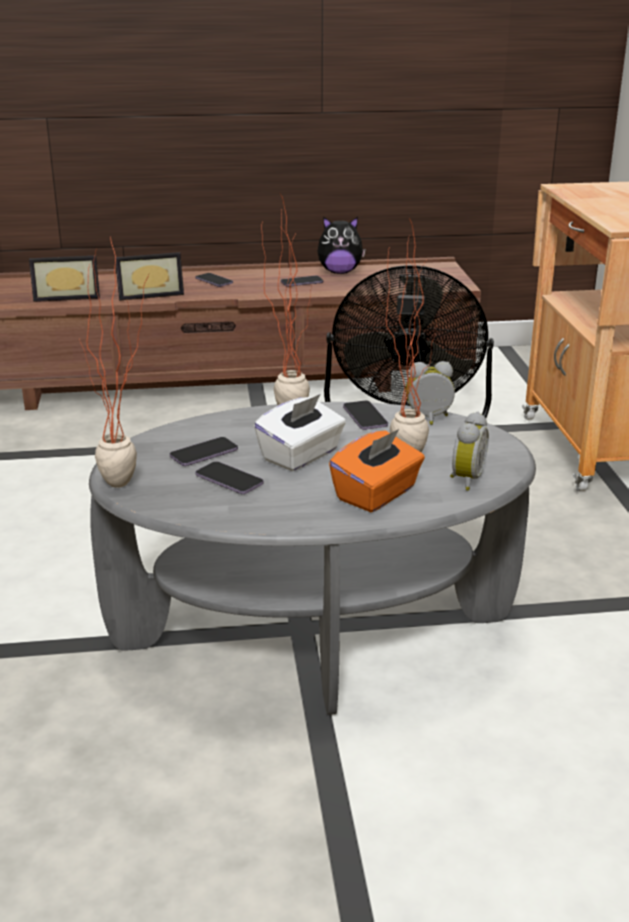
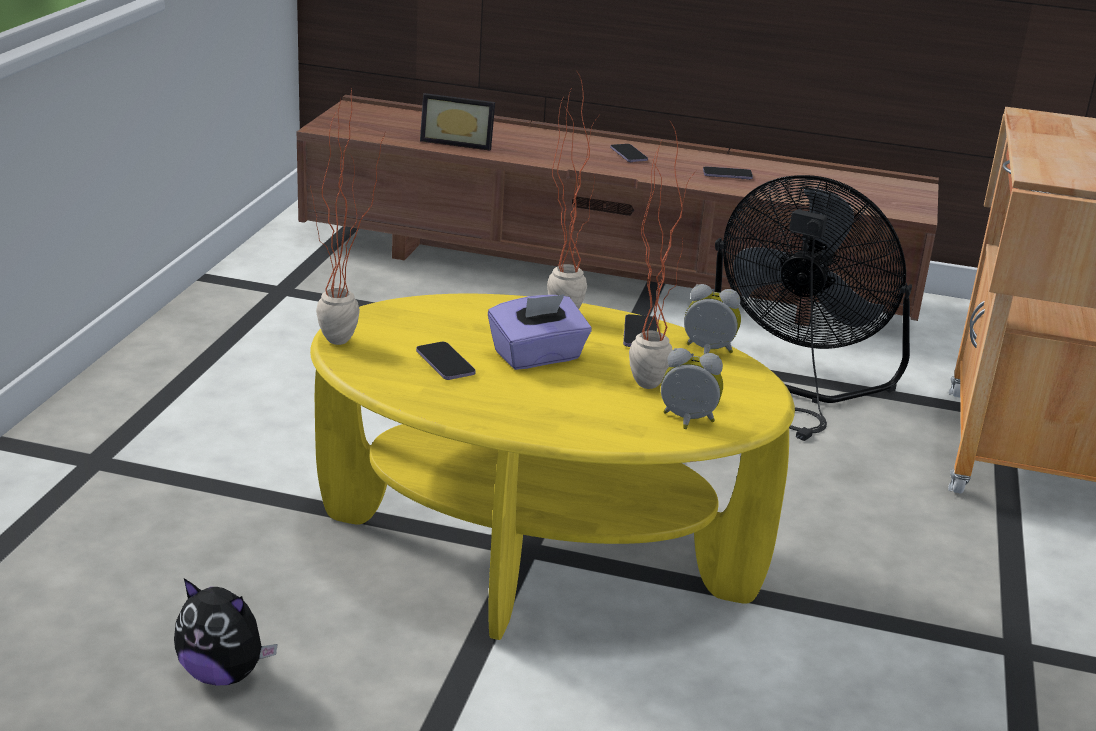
camera: 20 degrees right, 0 degrees up
(150, 294) = (547, 156): picture frame -> none
(204, 454) = (442, 332): phone -> none
(301, 455) = (537, 357): white tissue box -> purple tissue box
(315, 633) = (535, 558): grey coffee table -> yellow coffee table
(340, 272) = (782, 171): plush toy -> plush toy (223, 674)
(377, 494) = (580, 413): orange tissue box -> none
(465, 479) = (687, 422): alarm clock -> alarm clock turned 120 degrees counterclockwise

